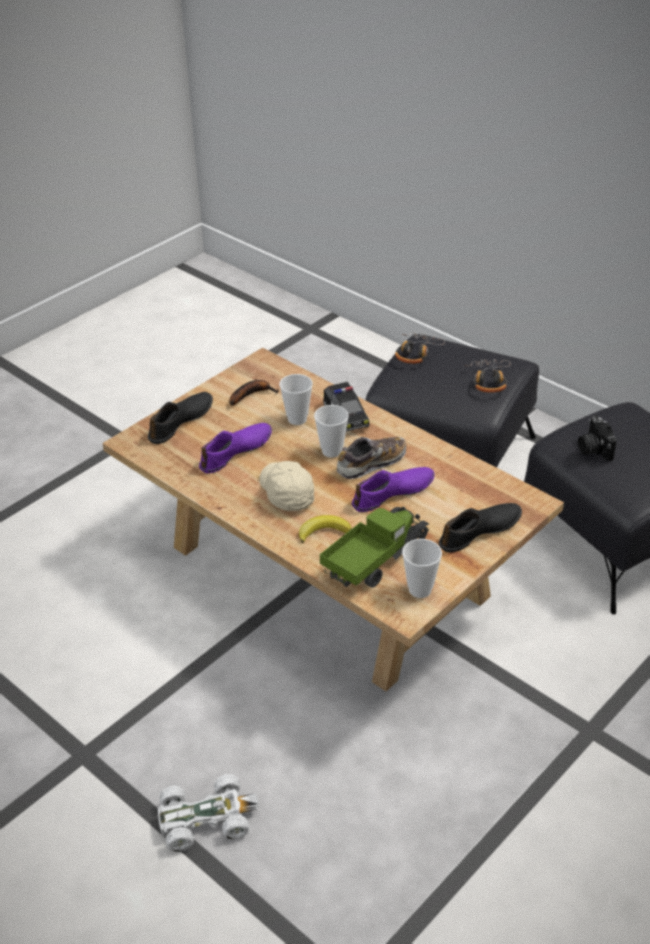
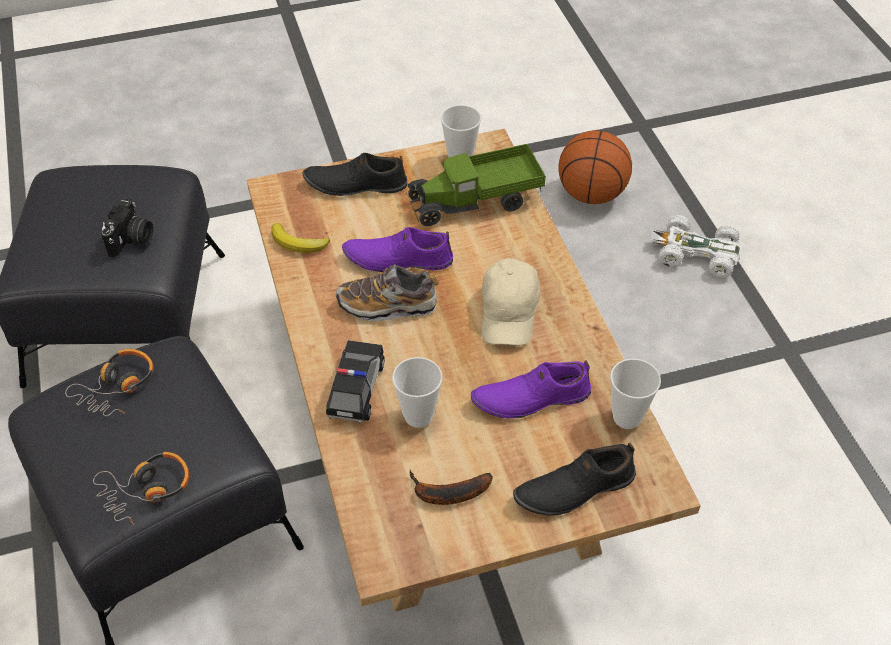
camera: 150 degrees left, 10 degrees up
(323, 531) = (503, 250): banana -> banana (298, 243)
(331, 451) = (416, 344): cup -> cup (627, 417)
(350, 843) = (591, 194): none -> basketball

